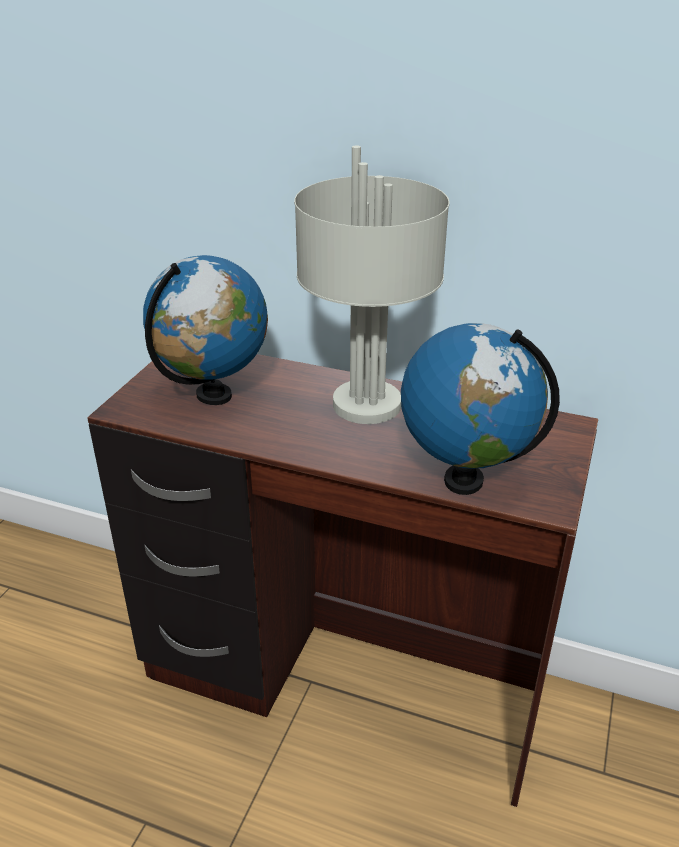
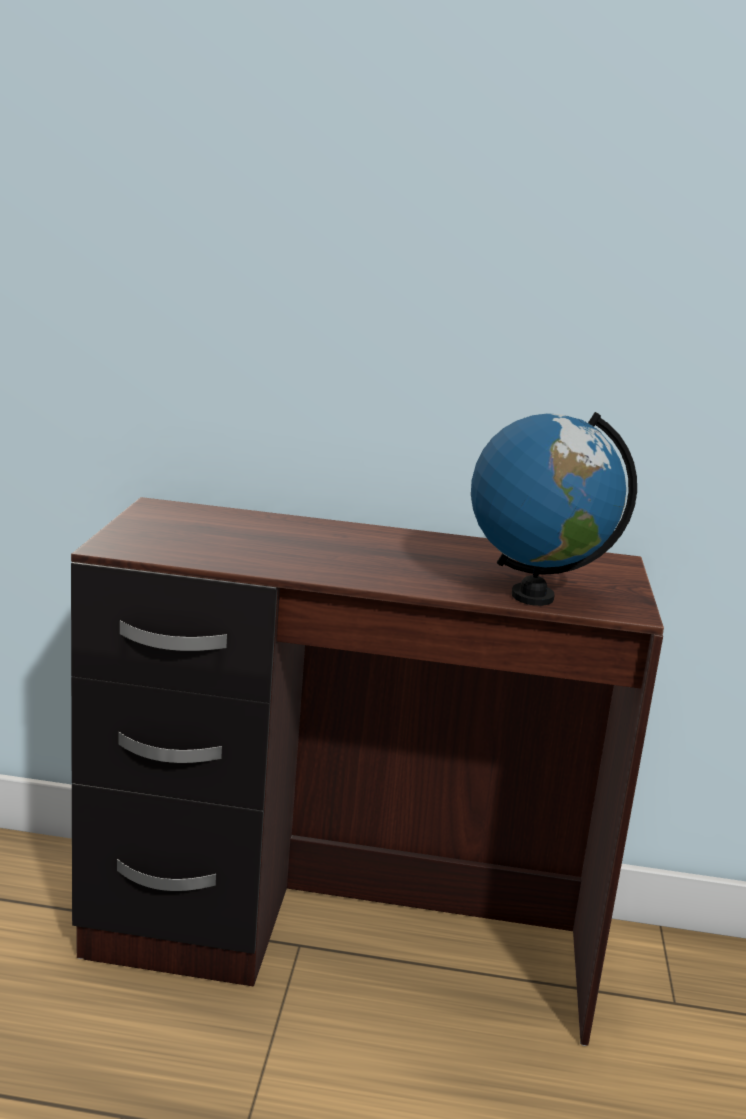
camera: 15 degrees left, 15 degrees down
(214, 396) = (216, 538): globe -> none
(368, 404) = (396, 545): grey table lamp -> none

